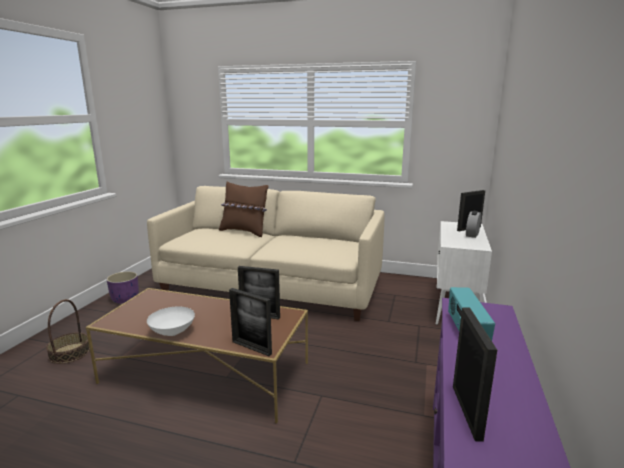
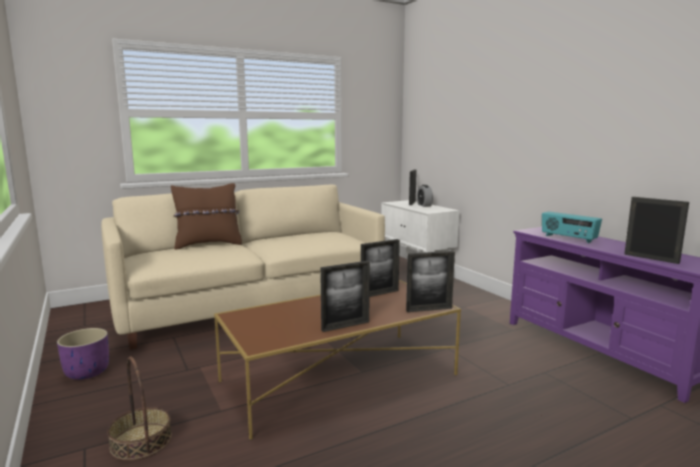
camera: 45 degrees left, 5 degrees down
(173, 332) = (345, 326): white bowl -> picture frame

